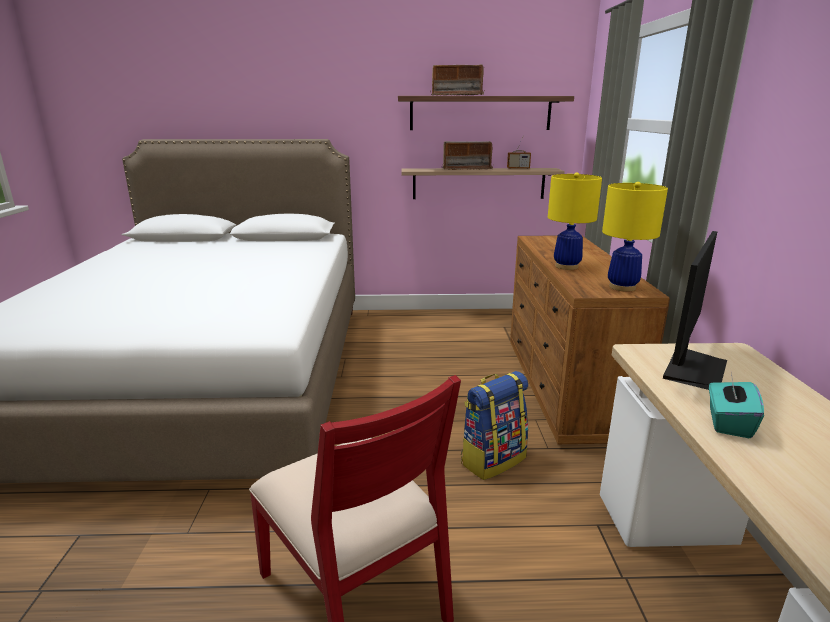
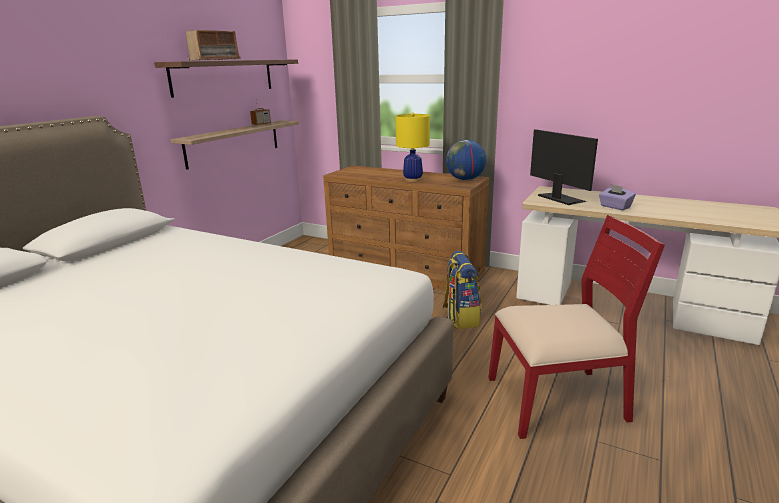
camera: 60 degrees left, 0 degrees up
(466, 169) = (231, 130): radio -> none
(622, 287) = (465, 179): yellow table lamp -> globe
(728, 422) = (614, 207): turquoise tissue box -> purple tissue box

